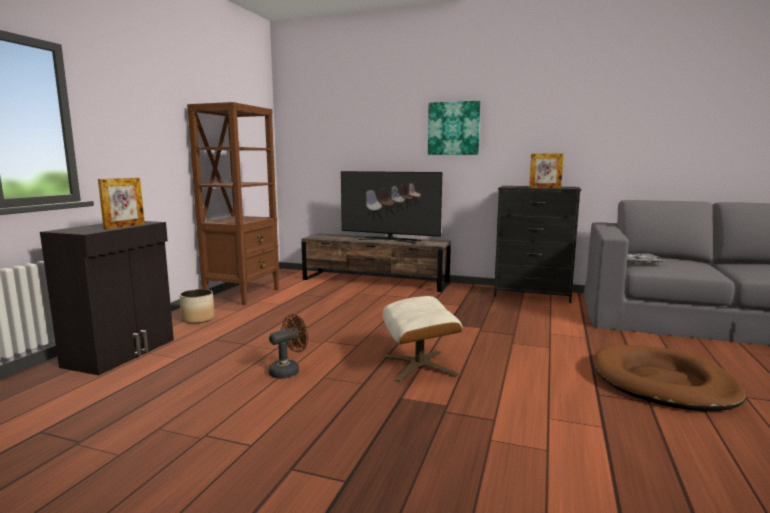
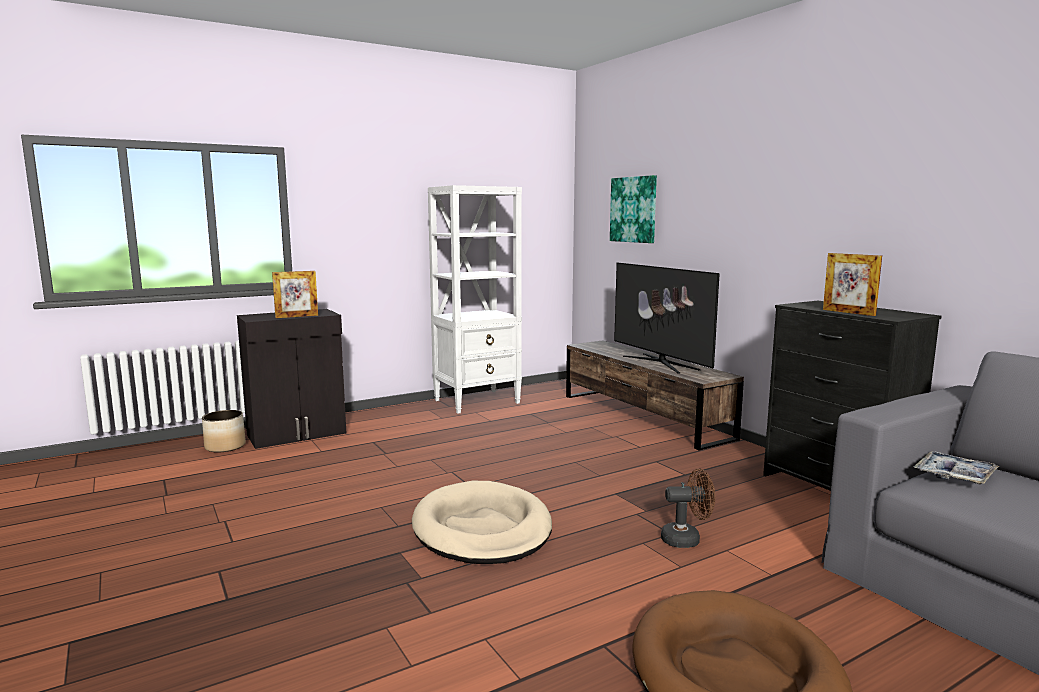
camera: 40 degrees right, 0 degrees up
(198, 319) = (397, 418): planter -> planter (226, 446)
(243, 294) = (478, 401): brown bookcase -> white bookcase
(288, 371) = (368, 490): brown fan -> brown fan (686, 539)
(420, 366) = (482, 529): beige ottoman -> beige dog bed
(453, 128) = (758, 206): picture -> picture (634, 209)

